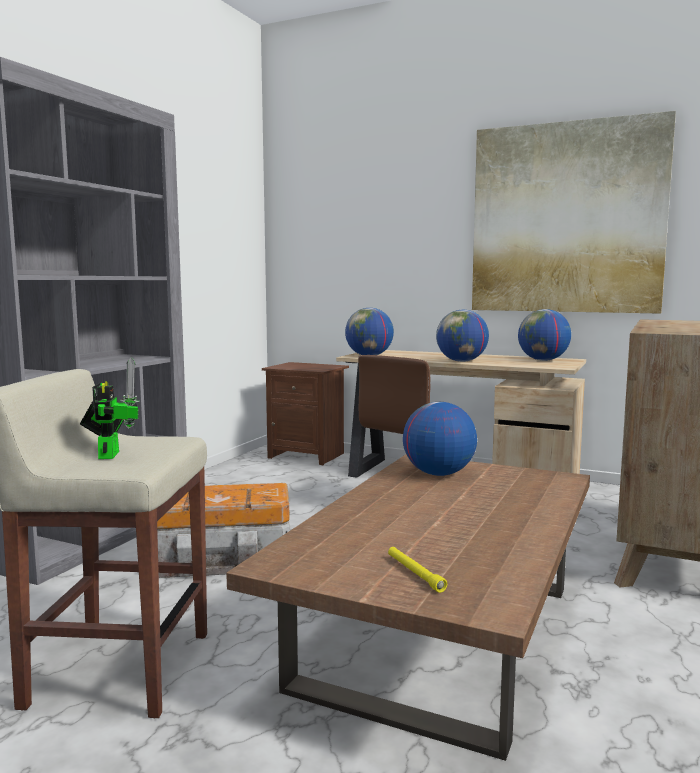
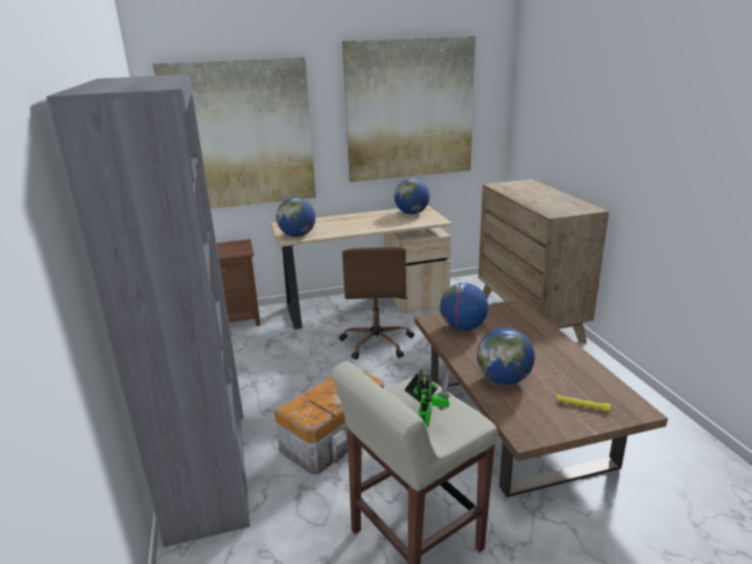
camera: 40 degrees left, 15 degrees up
(110, 454) = (425, 417): toy robot -> toy robot turned 60 degrees clockwise
(353, 242) = (240, 135): none -> picture
(461, 361) = (372, 228): globe -> globe (504, 379)

